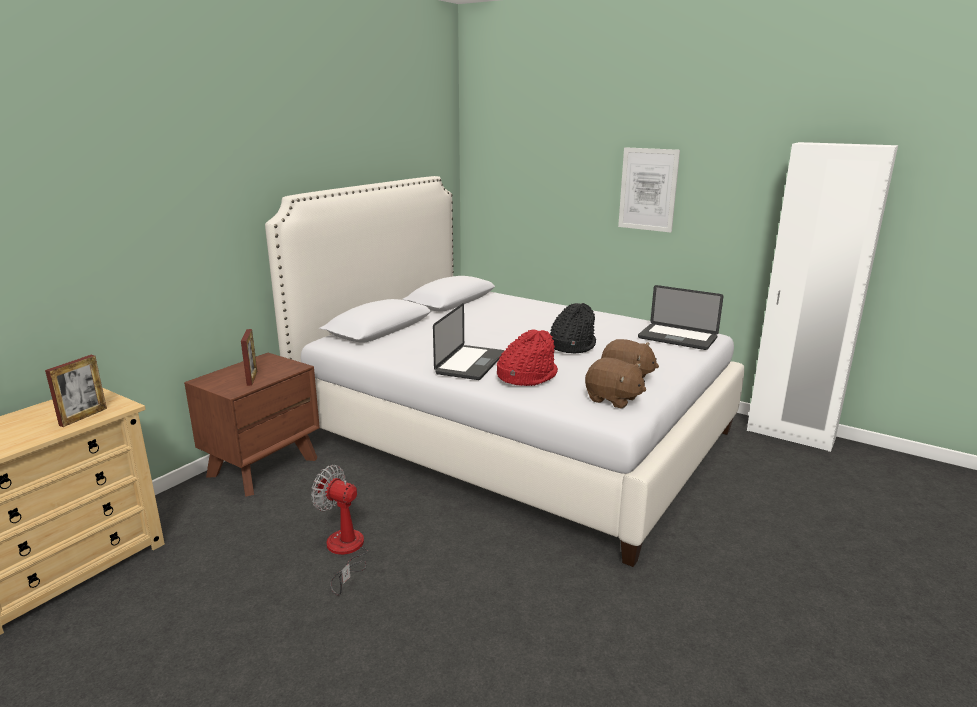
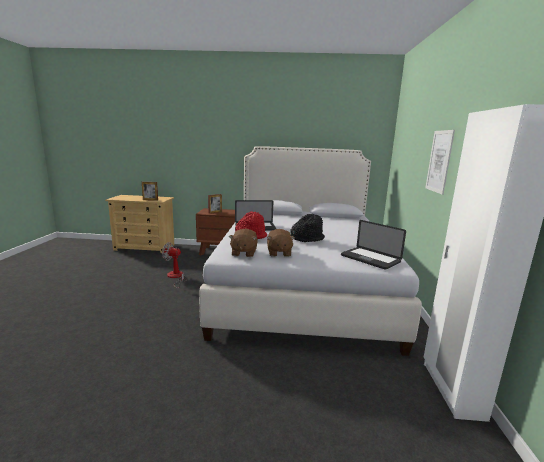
camera: 60 degrees right, 5 degrees down
(345, 552) = (176, 277): fan -> fan turned 75 degrees counterclockwise
(677, 338) = (370, 259): laptop -> laptop turned 45 degrees counterclockwise

